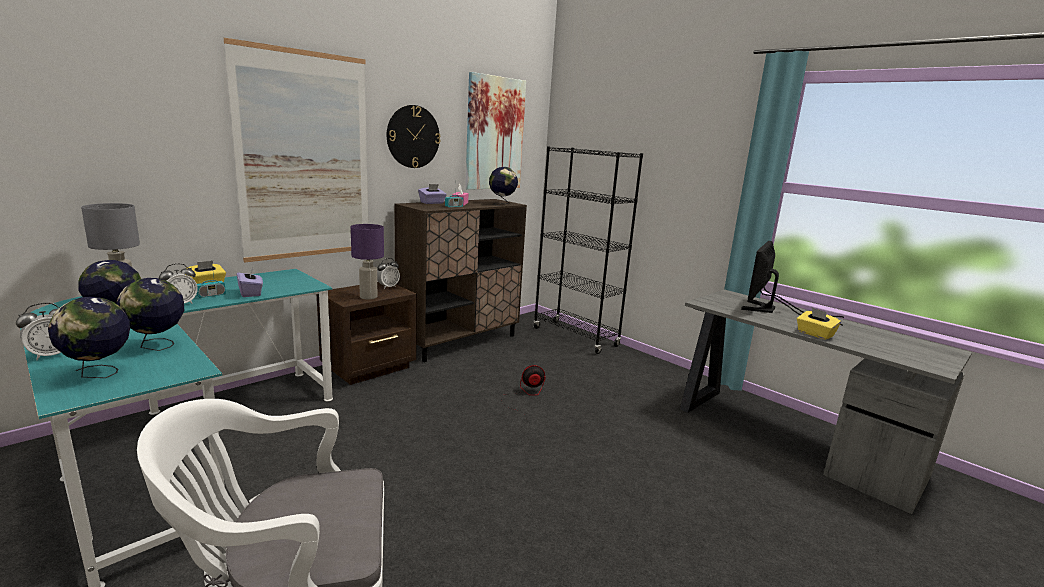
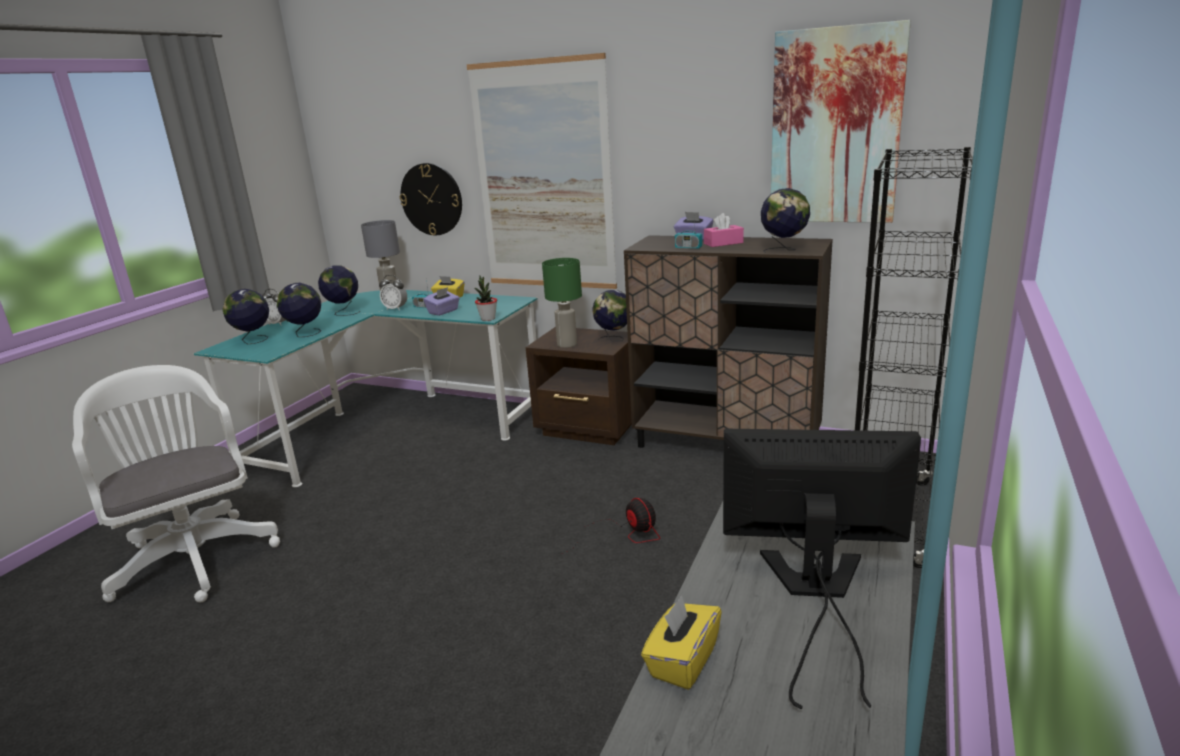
camera: 70 degrees right, 5 degrees up
(317, 287) = (488, 319): none -> potted plant
(369, 297) = (567, 345): purple table lamp -> green table lamp
(388, 287) = (614, 340): alarm clock -> globe
(413, 137) = (677, 145): wall clock -> wall clock (431, 199)

